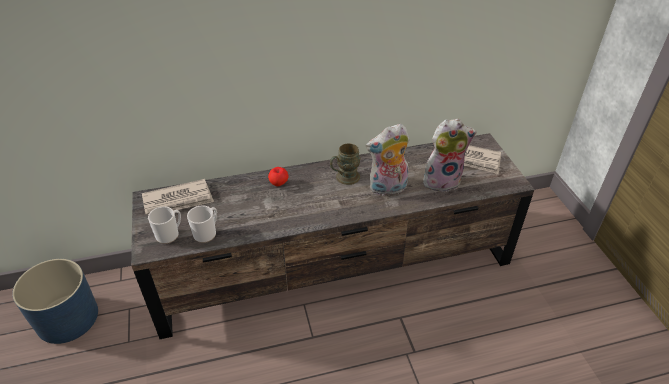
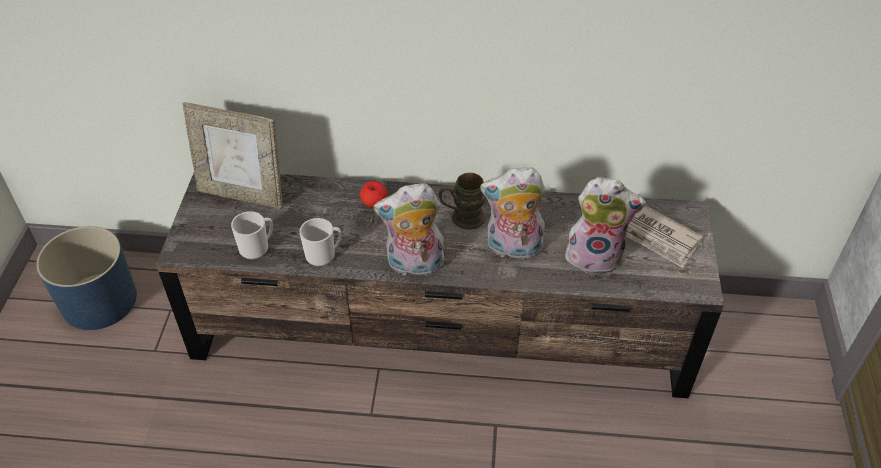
camera: 20 degrees right, 5 degrees up
(170, 234) = (214, 237): mug -> mug (323, 255)
(178, 201) = (242, 195): newspaper -> picture frame
(327, 216) = (414, 265): none -> plush toy

